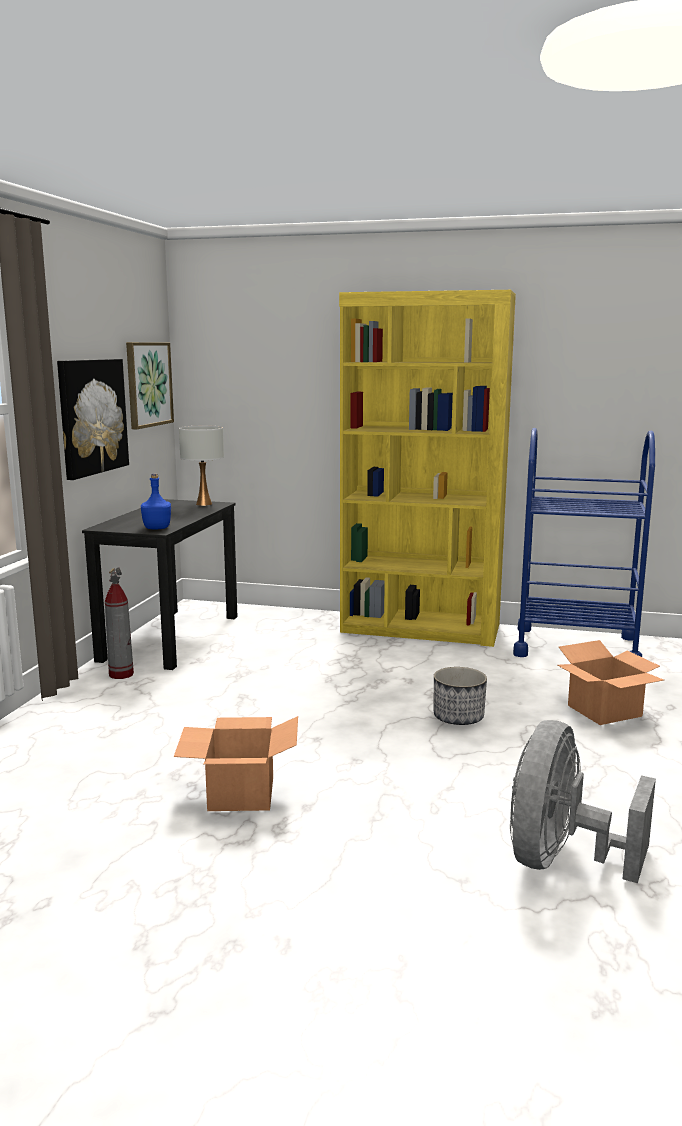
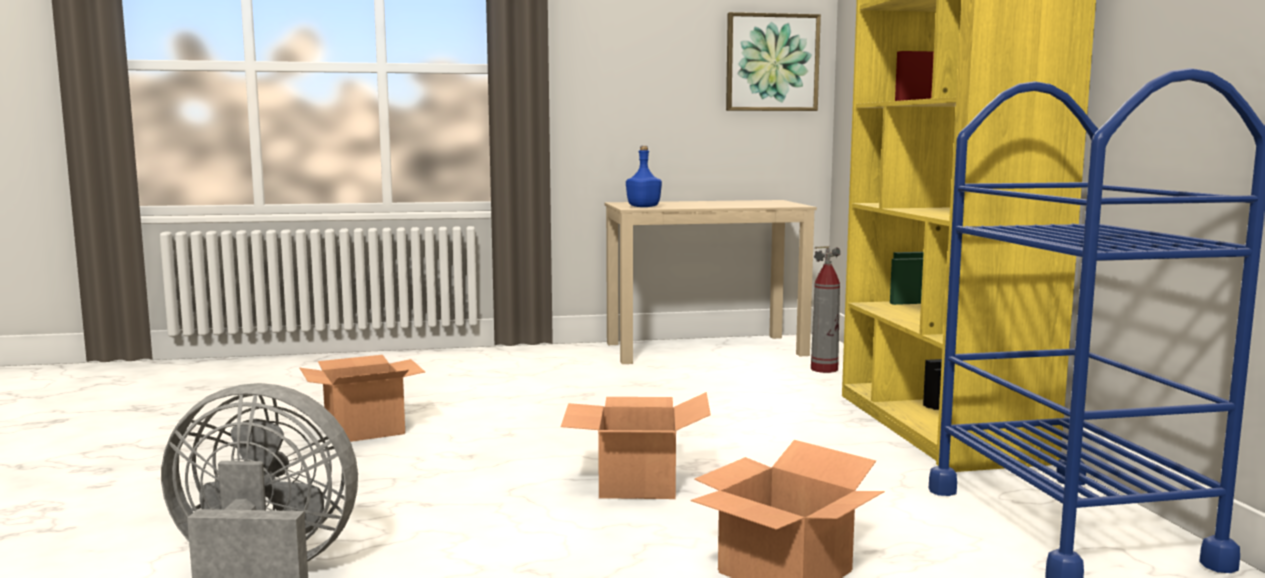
camera: 65 degrees right, 5 degrees down
(92, 416) = (646, 89): picture -> none
(121, 674) = (589, 354): fire extinguisher -> fire extinguisher (824, 369)
(171, 637) = (706, 349): black desk -> beige desk
(204, 504) = (783, 204): white table lamp -> none
(458, 718) = (638, 484): planter -> cardboard box

